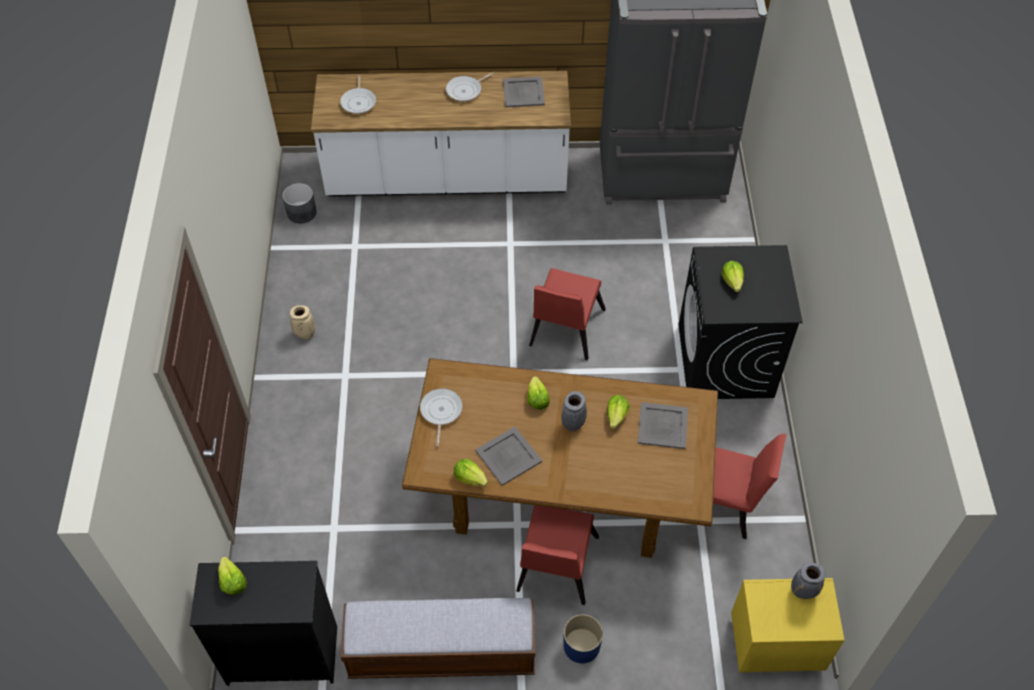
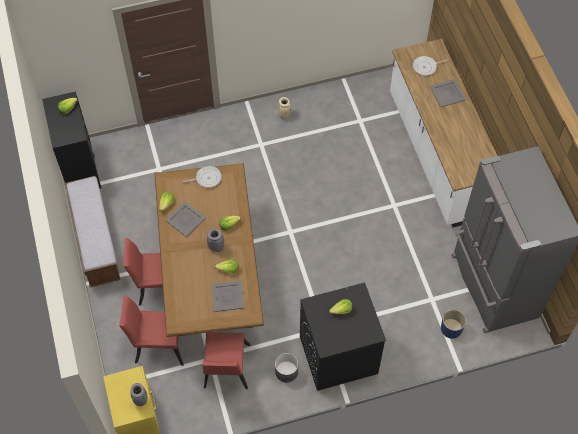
camera: 75 degrees right, 5 degrees up
(301, 212) = (376, 85): grey planter -> grey planter (286, 371)
(466, 90) = (461, 122): frying pan -> none
(523, 92) = (473, 154): grey tray -> grey tray (447, 93)
(564, 331) = (331, 253): red chair -> red chair (157, 343)
(582, 646) = (114, 309): blue planter -> blue planter (451, 328)

